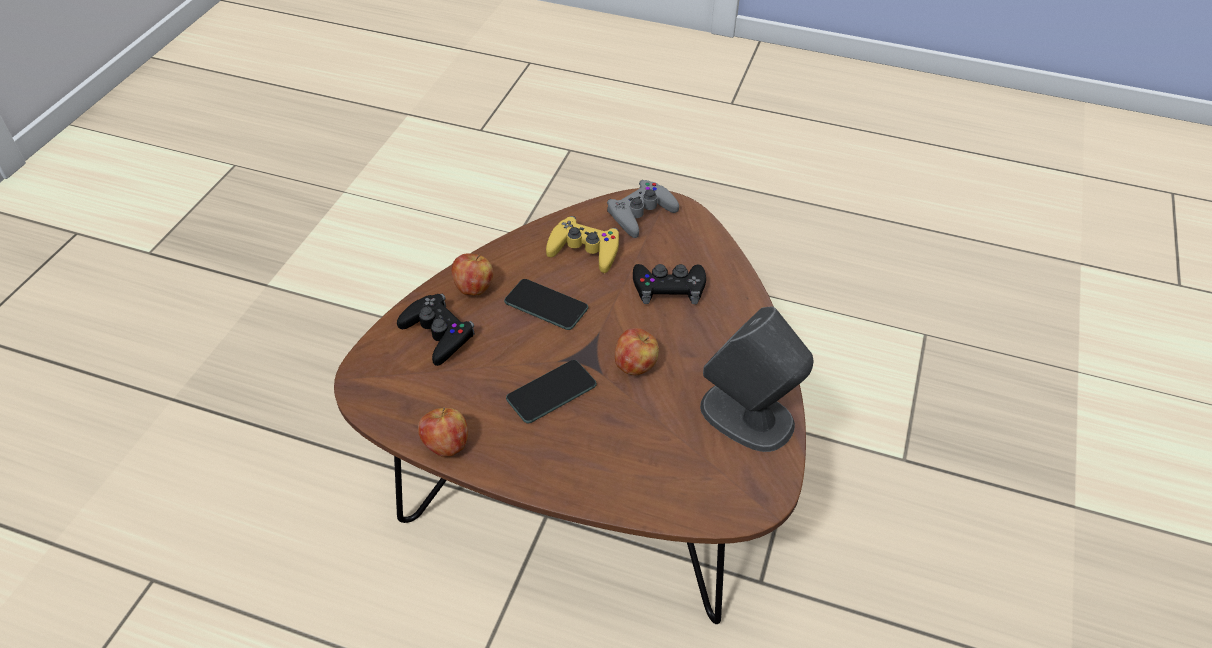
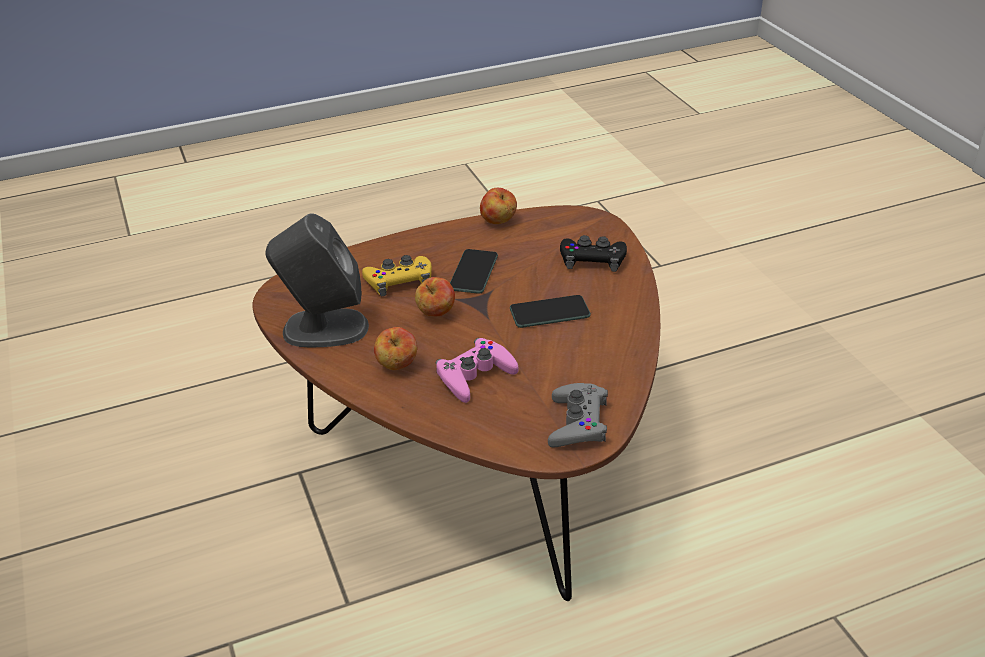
camera: 140 degrees right, 10 degrees down
(474, 288) = (615, 294): apple -> apple (397, 366)
(584, 250) = (579, 364): yellow game controller -> yellow game controller (399, 281)
(668, 288) = (475, 376): black game controller -> pink game controller

